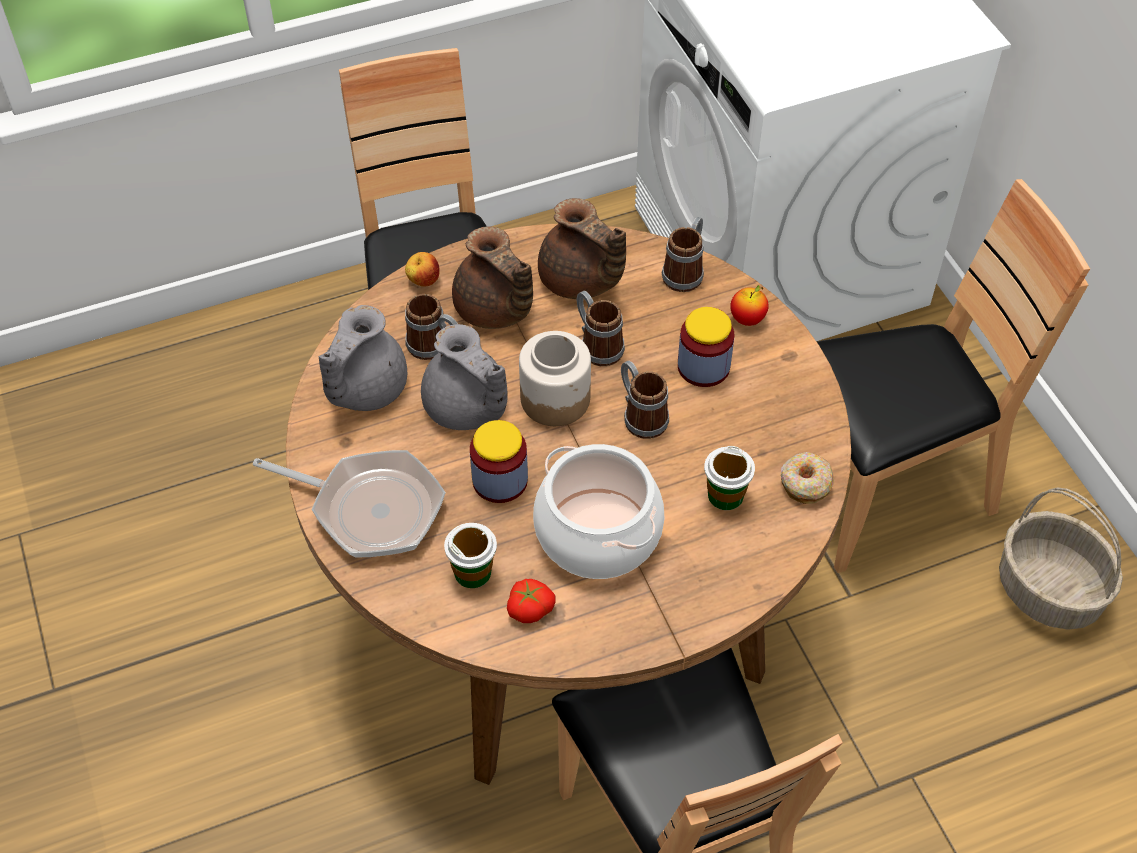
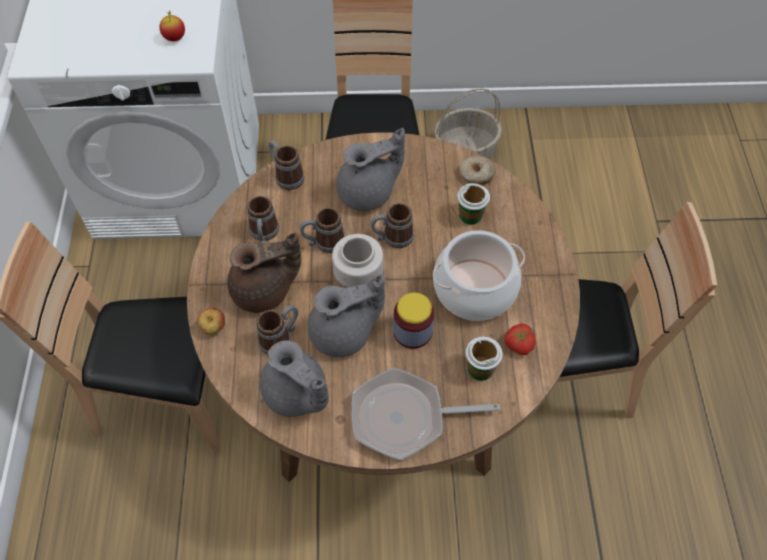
camera: 70 degrees left, 5 degrees up
(370, 508) = (405, 418): frying pan -> frying pan turned 135 degrees counterclockwise
(580, 281) = (264, 234): brown teapot -> mug
(703, 367) = (368, 193): jar -> grey teapot
(747, 319) = (341, 158): apple -> apple (175, 38)

